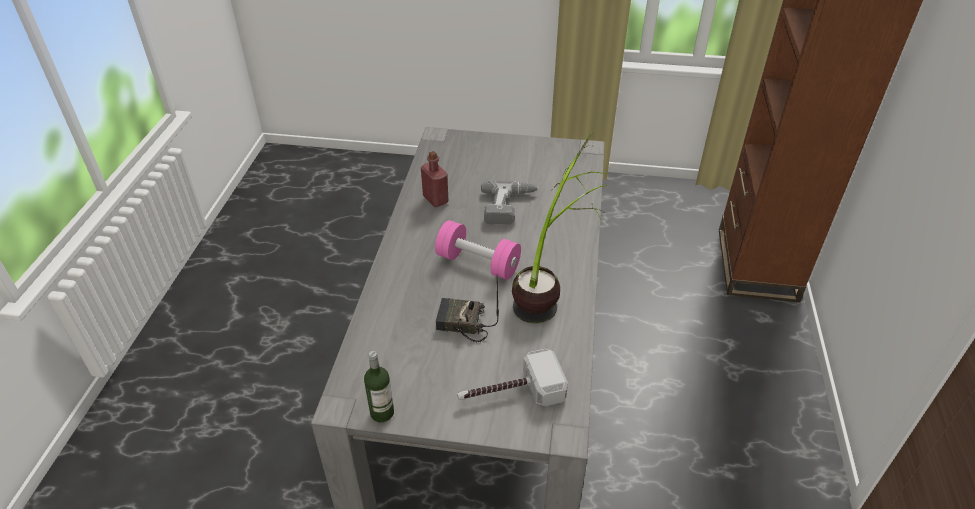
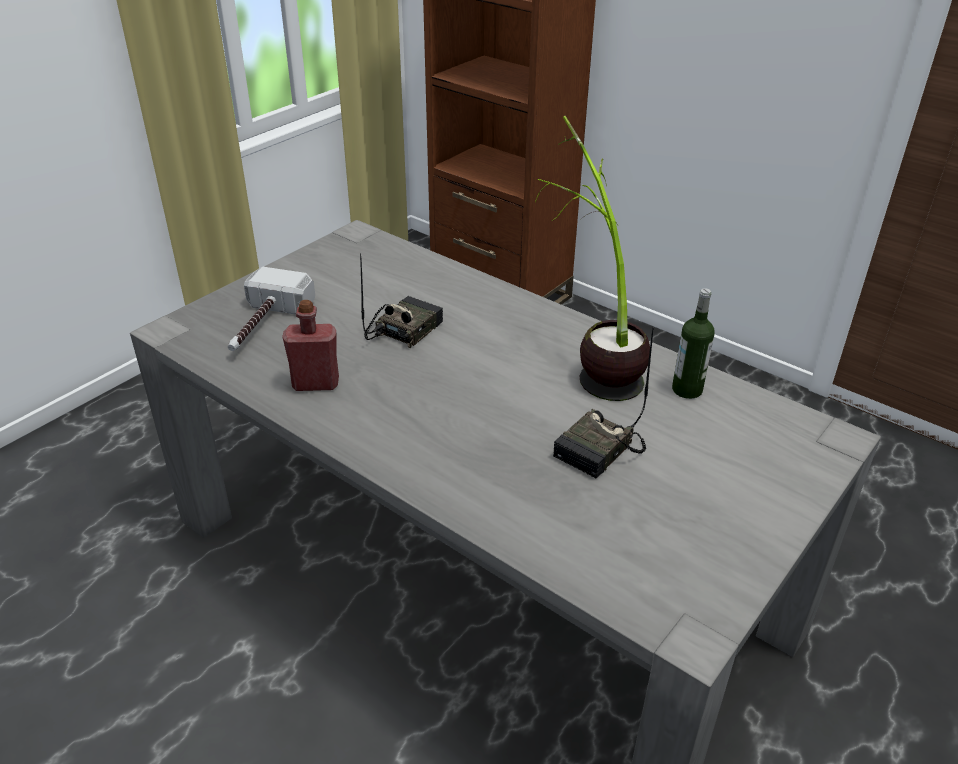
camera: 60 degrees left, 5 degrees down
(382, 413) = (727, 591): bottle -> bottle (687, 389)
(478, 263) = (491, 395): pink dumbbell -> none
(509, 207) = (403, 329): power drill -> radio
(509, 393) = (750, 456): hammer -> hammer (263, 326)

